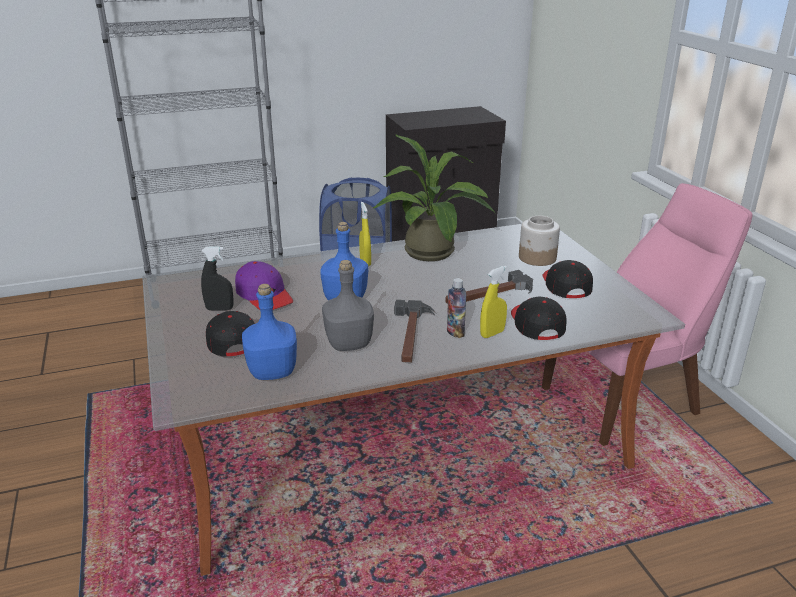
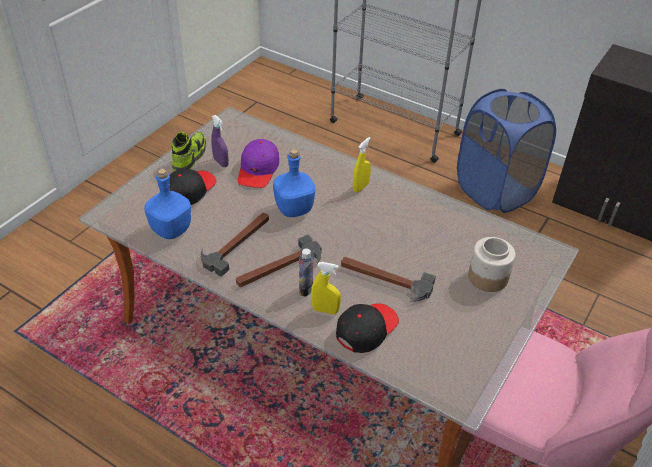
camera: 50 degrees right, 15 degrees up
(180, 322) = (189, 157): none -> shoe
(219, 309) = (221, 162): black spray bottle -> purple spray bottle
(348, 343) = (237, 243): grey bottle -> hammer
(433, 255) = (416, 215): potted plant -> none
(565, 286) = (455, 318): black cap -> none

